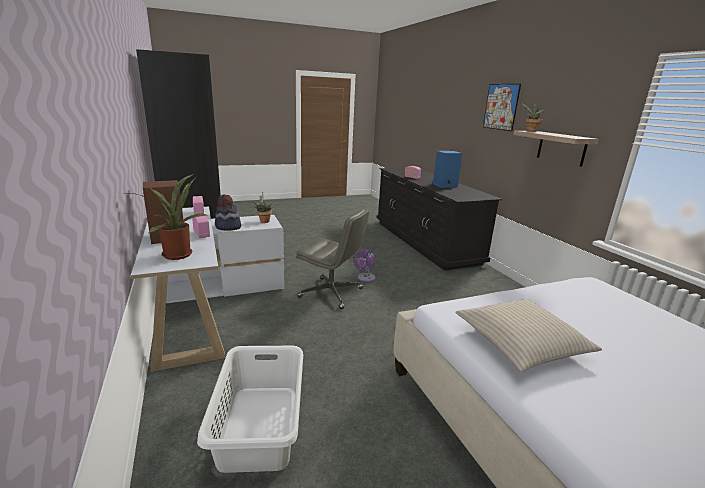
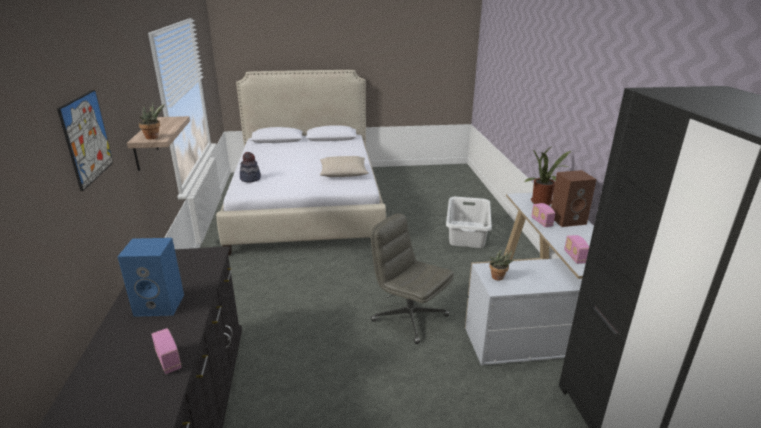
camera: 165 degrees left, 5 degrees up
(228, 227) = (537, 267): hat -> hat (250, 178)
(365, 278) = (359, 338): purple fan -> none

